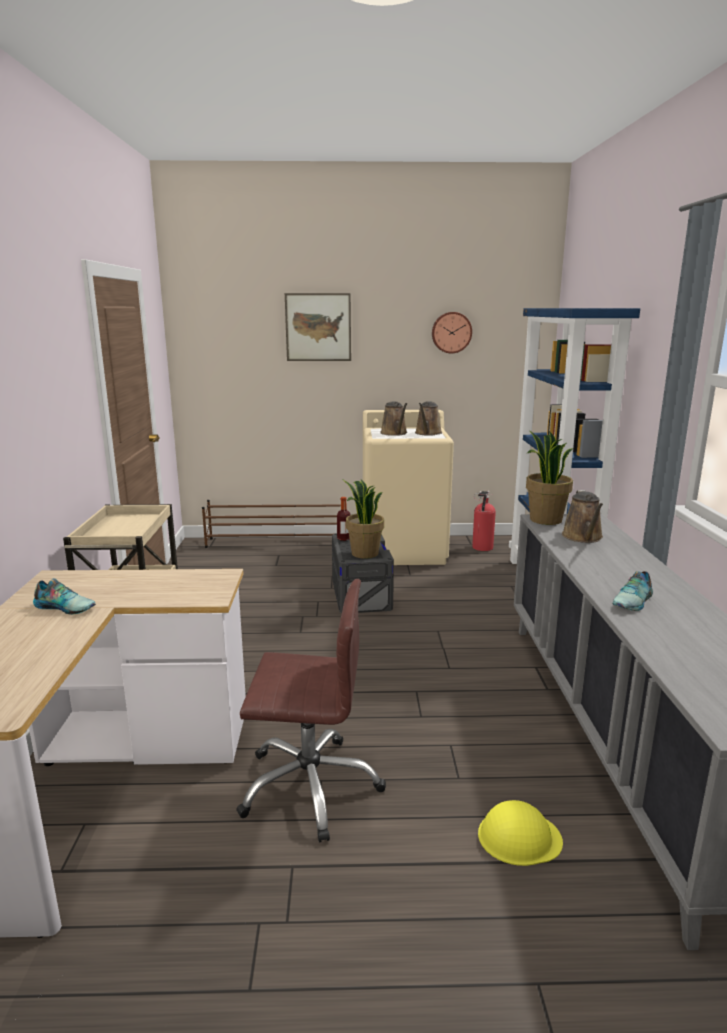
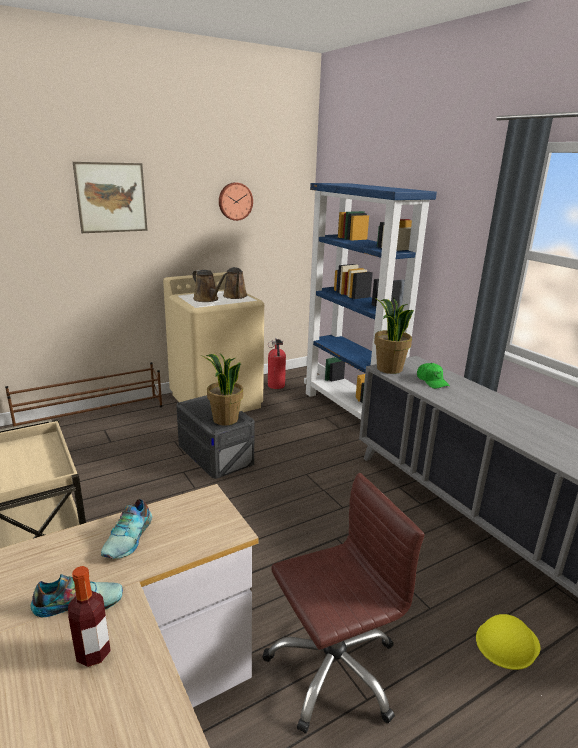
camera: 30 degrees left, 5 degrees up
(343, 538) = (191, 407): bottle -> bottle (93, 653)
(583, 537) = (432, 381): brown watering can -> green cap
(634, 601) = (529, 435): shoe -> shoe (130, 538)

